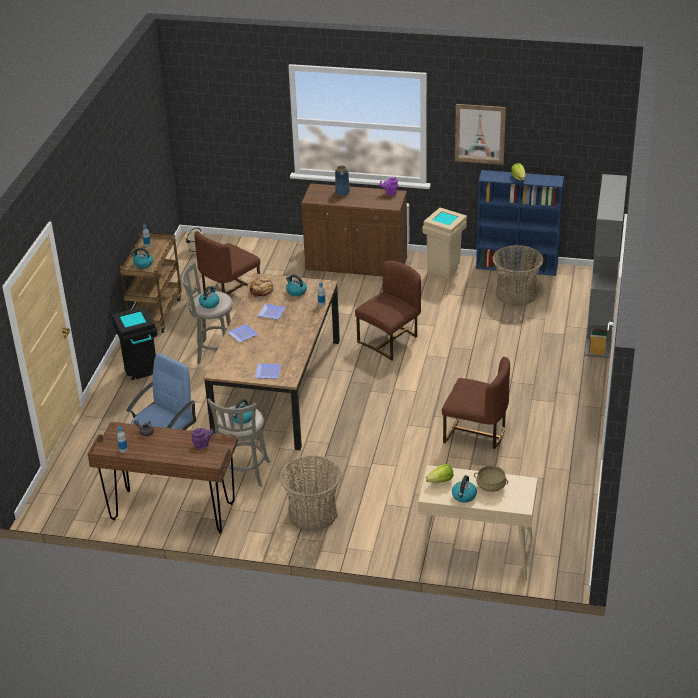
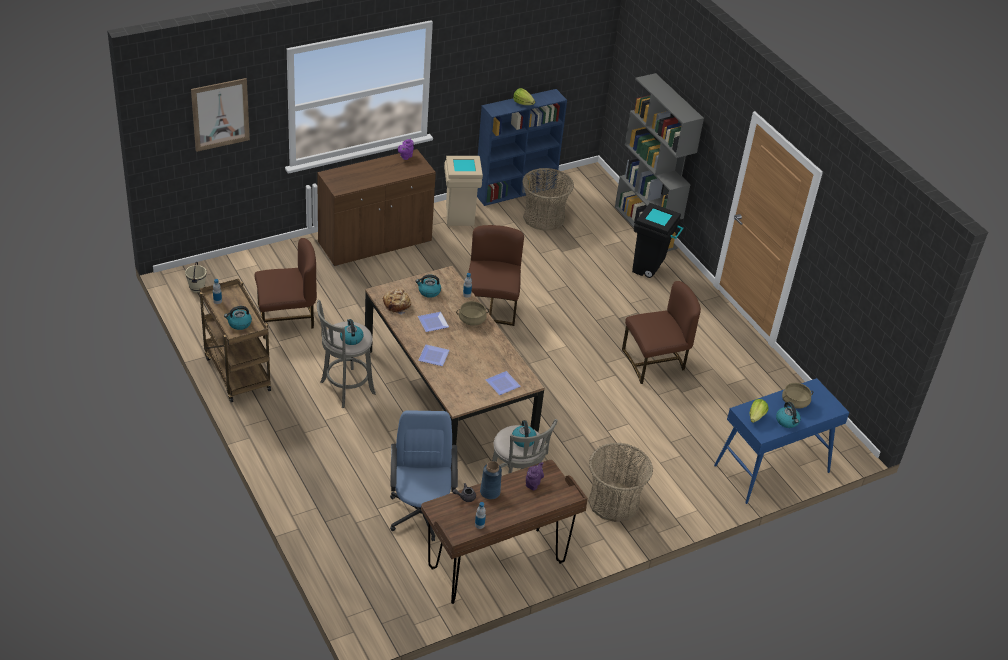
camera: 45 degrees left, 5 degrees up
(142, 375) = (302, 444): black trash can -> black trash can (650, 270)
(229, 292) = (286, 319): brown chair -> brown chair turned 105 degrees counterclockwise
(303, 322) = (472, 320): none -> beige cooking pot
(342, 192) = (360, 171): blue vase -> blue vase (489, 492)
(475, 553) = (771, 469): beige console table -> blue console table
(480, 134) = (481, 69): picture -> picture (220, 114)

